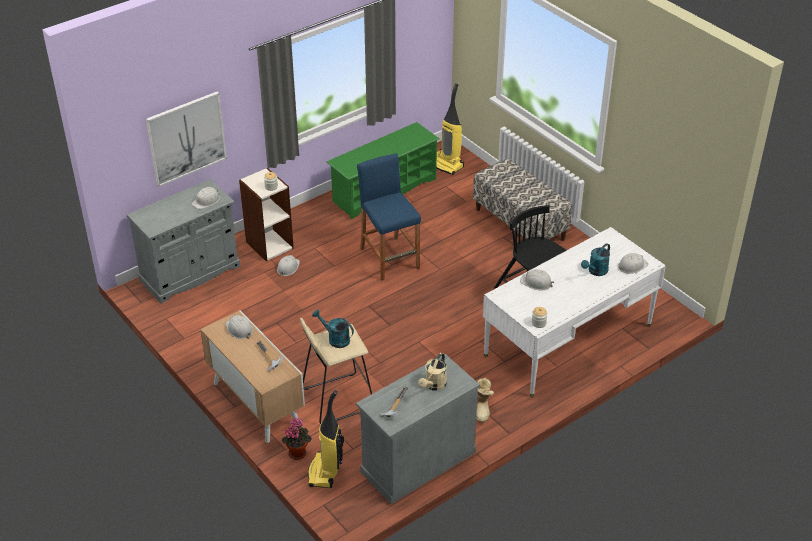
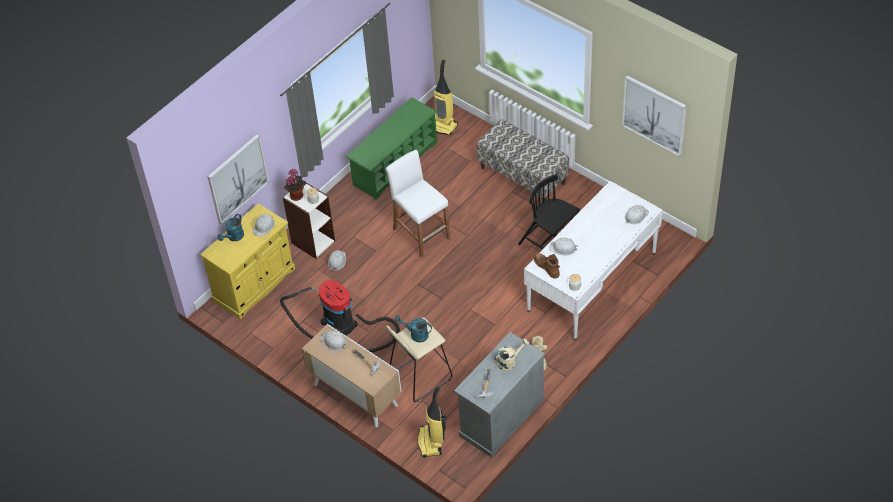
camera: 10 degrees left, 10 degrees up
(190, 273) = (254, 284): grey cabinet -> yellow cabinet
(269, 331) = (343, 326): none -> vacuum cleaner
(297, 452) = (404, 430): potted plant -> potted plant (296, 195)
(389, 258) = (421, 234): blue stool -> white stool
(434, 385) = (509, 362): beige watering can -> beige watering can turned 135 degrees counterclockwise
(511, 298) = (546, 267): none -> brown boot
(596, 272) = (608, 227): turquoise watering can -> turquoise watering can (234, 237)
(674, 150) = (654, 115): none -> picture

